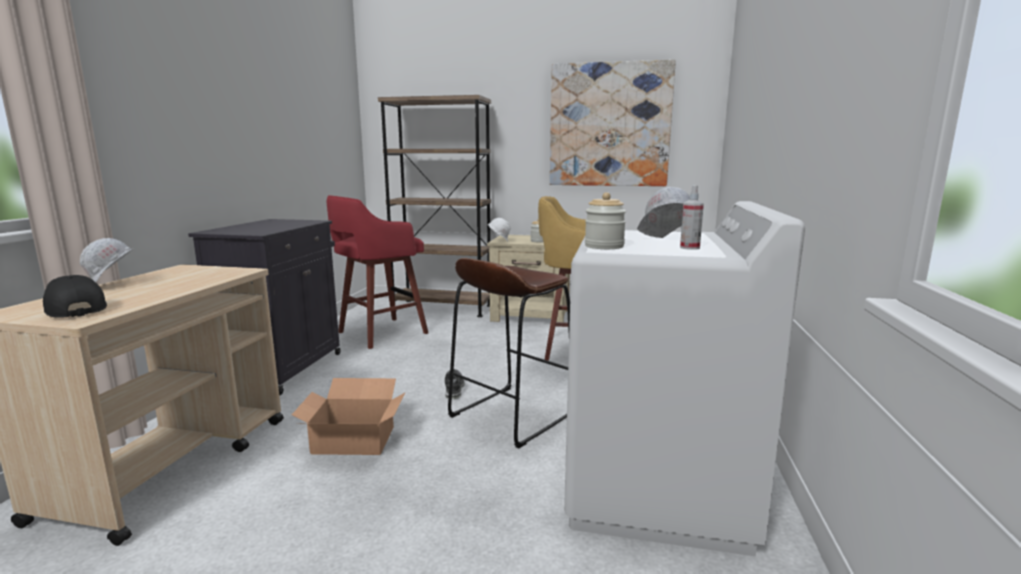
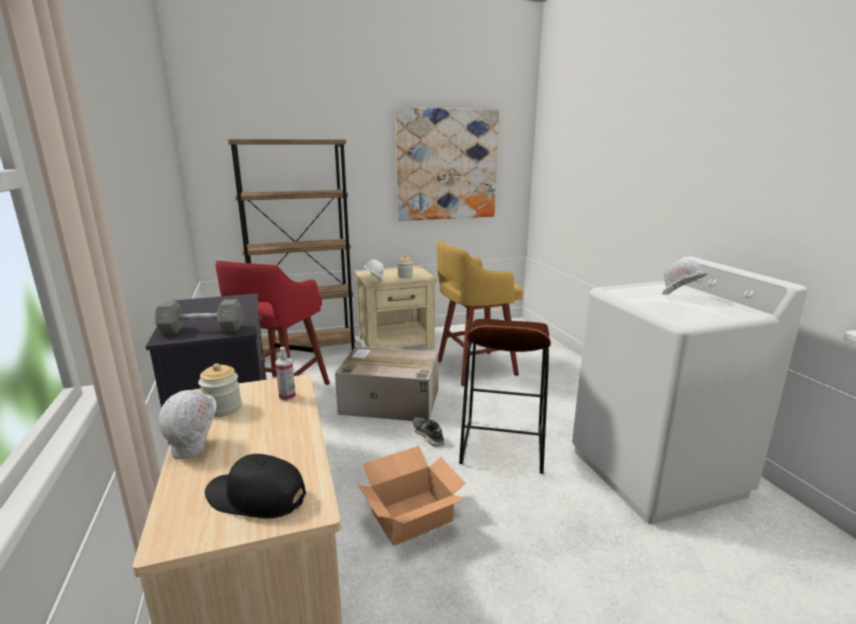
camera: 30 degrees left, 5 degrees up
(238, 231) = (202, 330): none -> grey dumbbell
(457, 356) = (388, 401): none -> cardboard box
(604, 246) = (671, 313): jar -> jar (223, 408)
(689, 248) = (715, 305): spray bottle -> spray bottle (287, 396)

